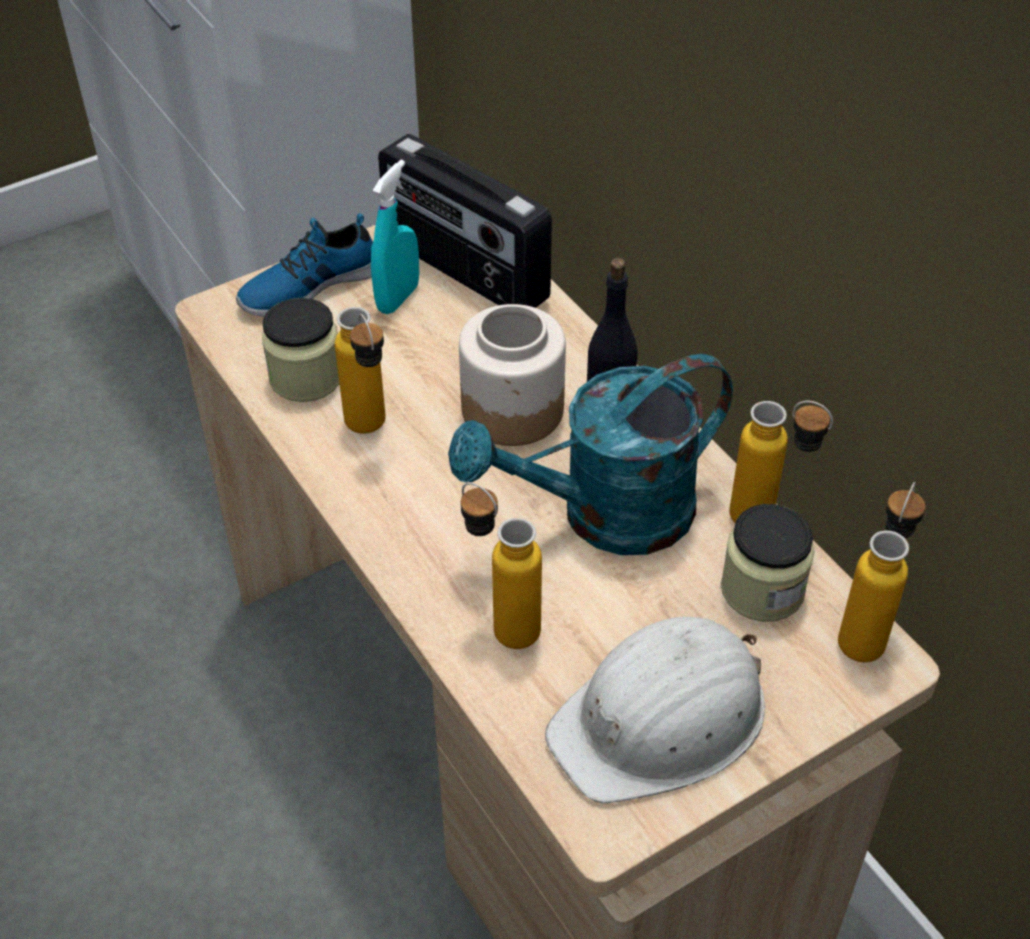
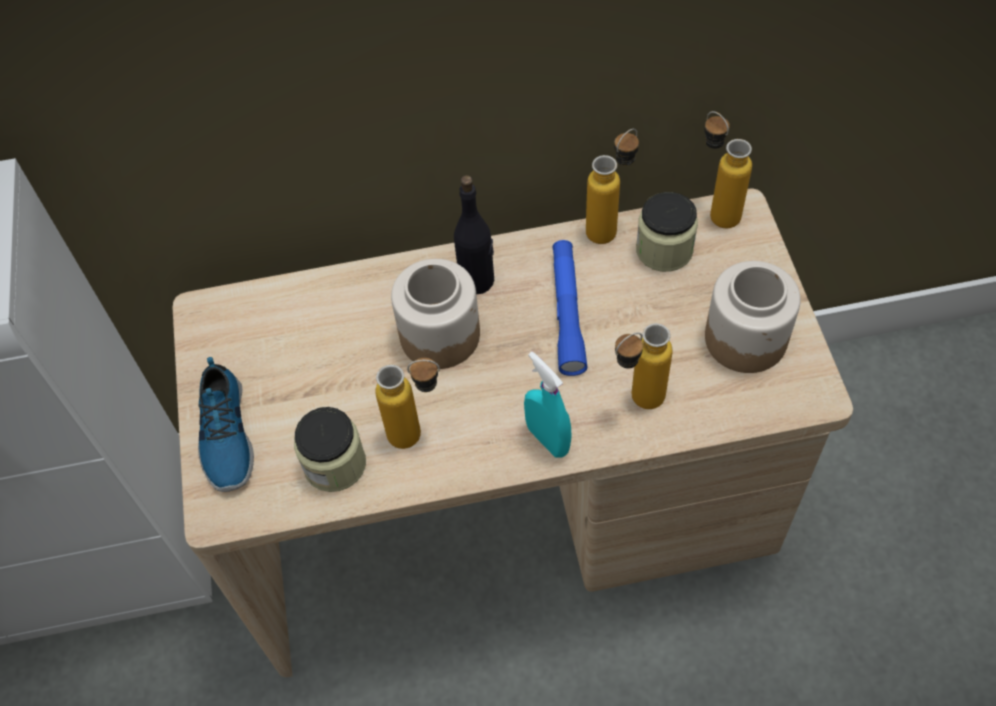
camera: 65 degrees left, 10 degrees up
(398, 298) = (277, 375): turquoise spray bottle -> turquoise spray bottle (547, 439)
(464, 270) = (271, 321): radio -> none
(605, 516) = (567, 313): turquoise watering can -> blue flashlight
(662, 719) = (746, 338): white hard hat -> jar

